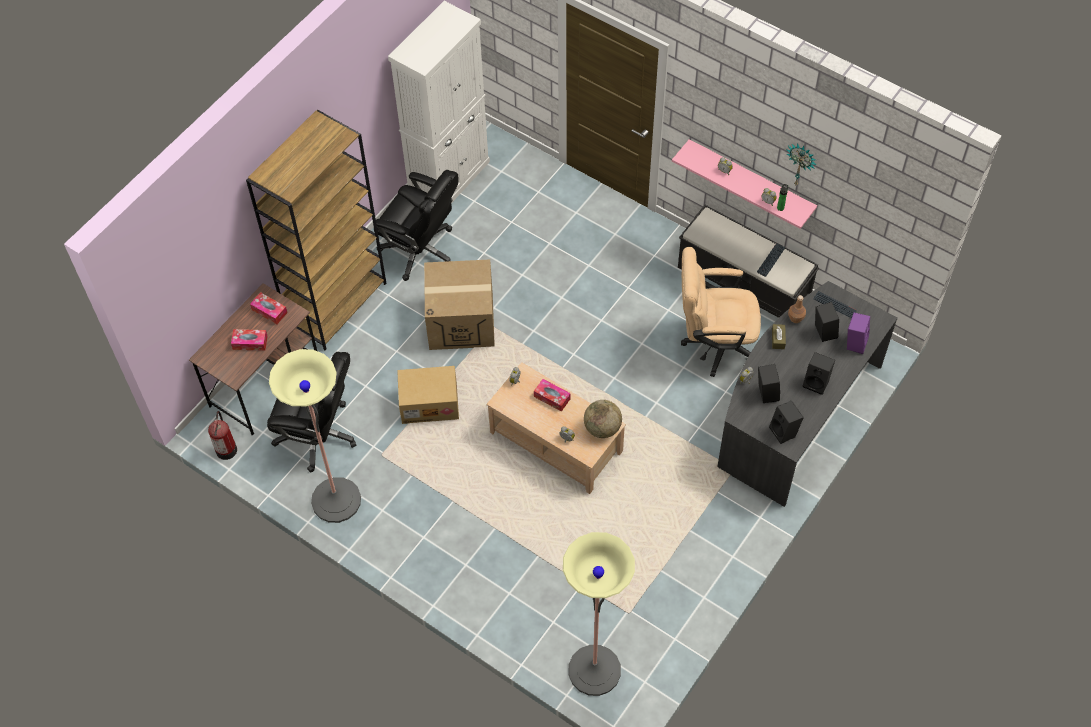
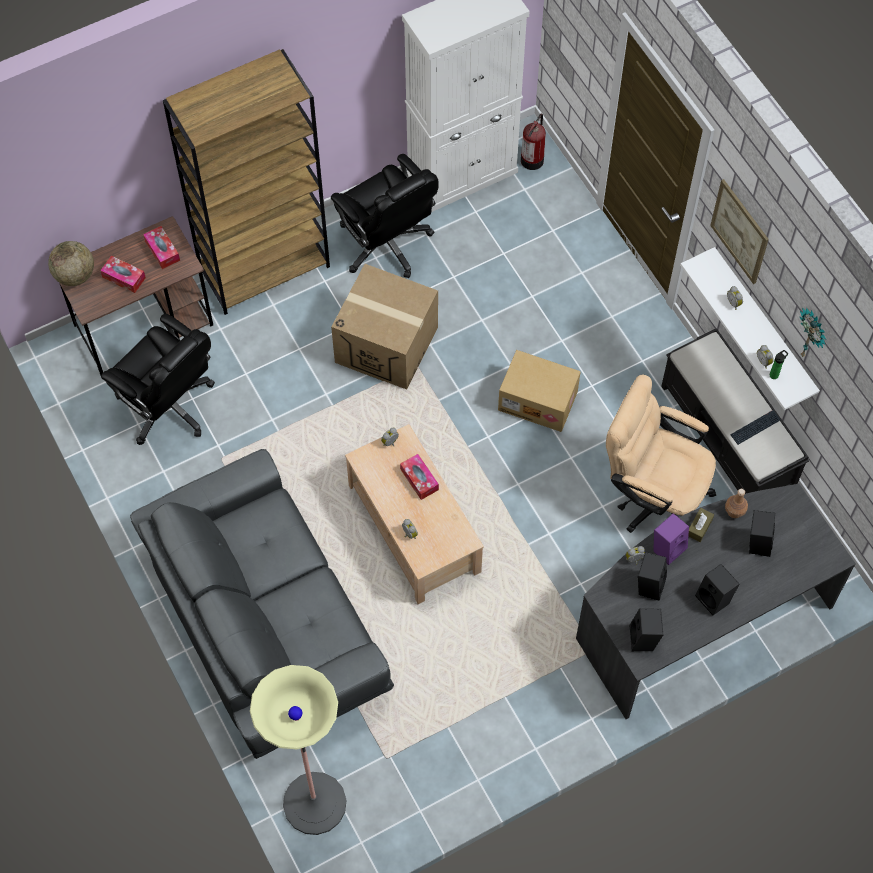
camera: 25 degrees right, 5 degrees up
(226, 449) = (67, 379): fire extinguisher -> fire extinguisher (532, 159)
(336, 500) = (148, 487): floor lamp -> none
(430, 403) = (303, 423): cardboard box -> cardboard box (538, 400)
(481, 556) = (264, 620): none -> grey sofa
(602, 428) = (455, 539): globe -> globe (75, 275)
(712, 114) = (739, 231): none -> picture
(750, 180) = (763, 326): pink shelf -> white shelf
(834, 305) = (789, 516): keyboard -> none
(855, 342) = (787, 571): purple speaker -> purple speaker (668, 547)

